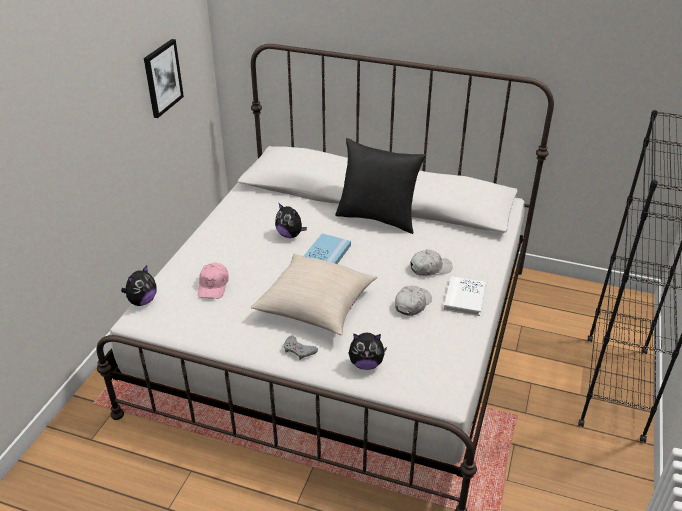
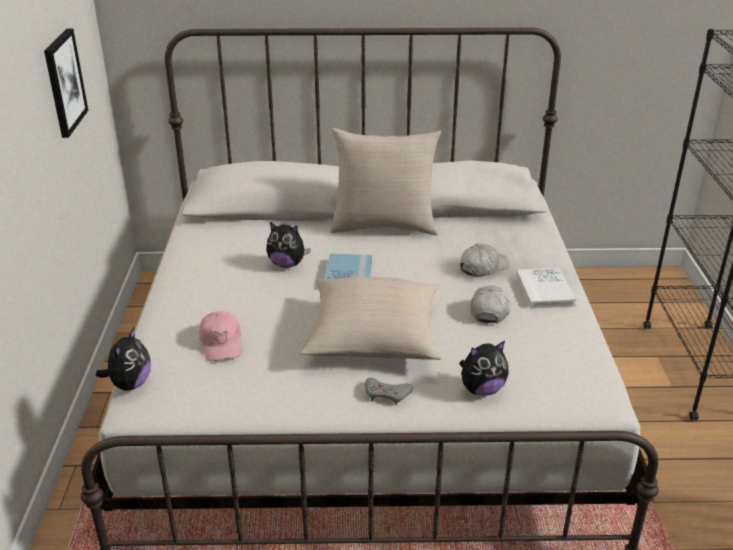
camera: 20 degrees left, 5 degrees down
(378, 218) = (384, 226): black pillow -> beige pillow

